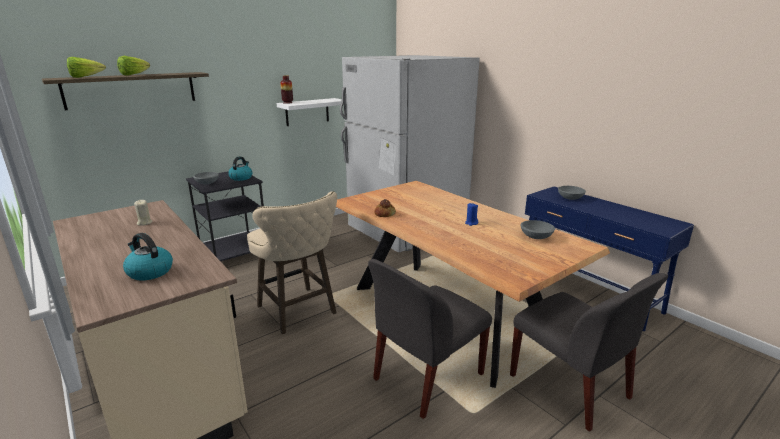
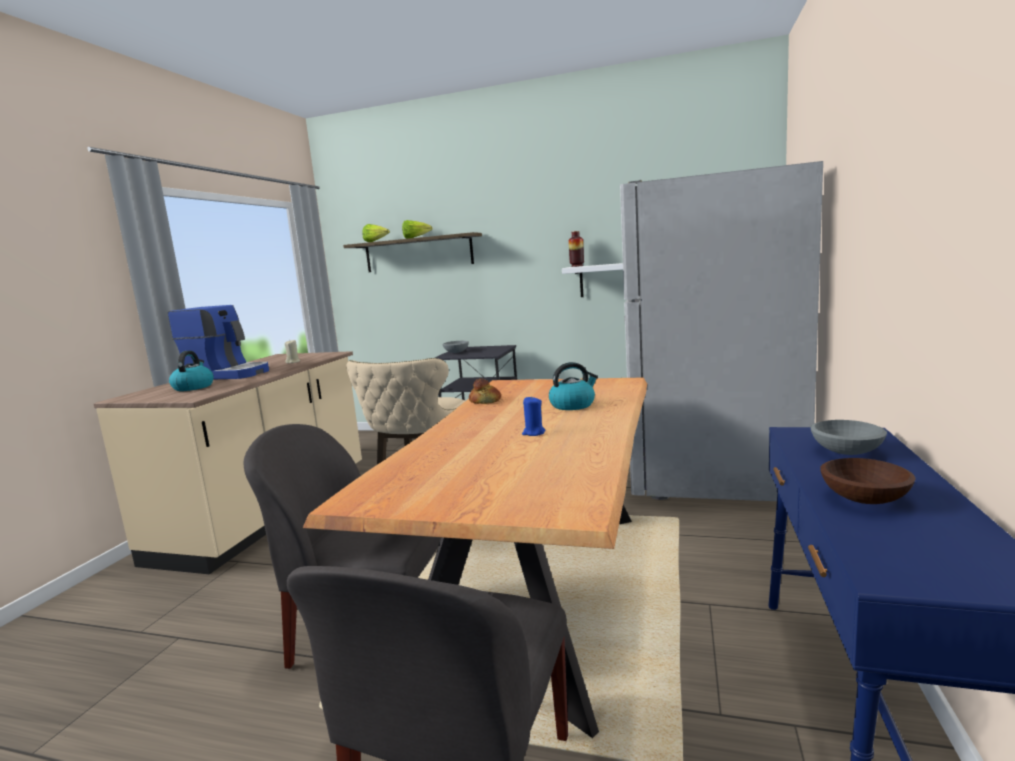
camera: 55 degrees right, 10 degrees down
(119, 252) = (228, 374): none -> coffee machine
(241, 178) = (491, 351): kettle -> kettle (573, 405)
(536, 237) = (549, 474): grey bowl -> none
(612, 213) = (864, 499): none -> brown bowl

